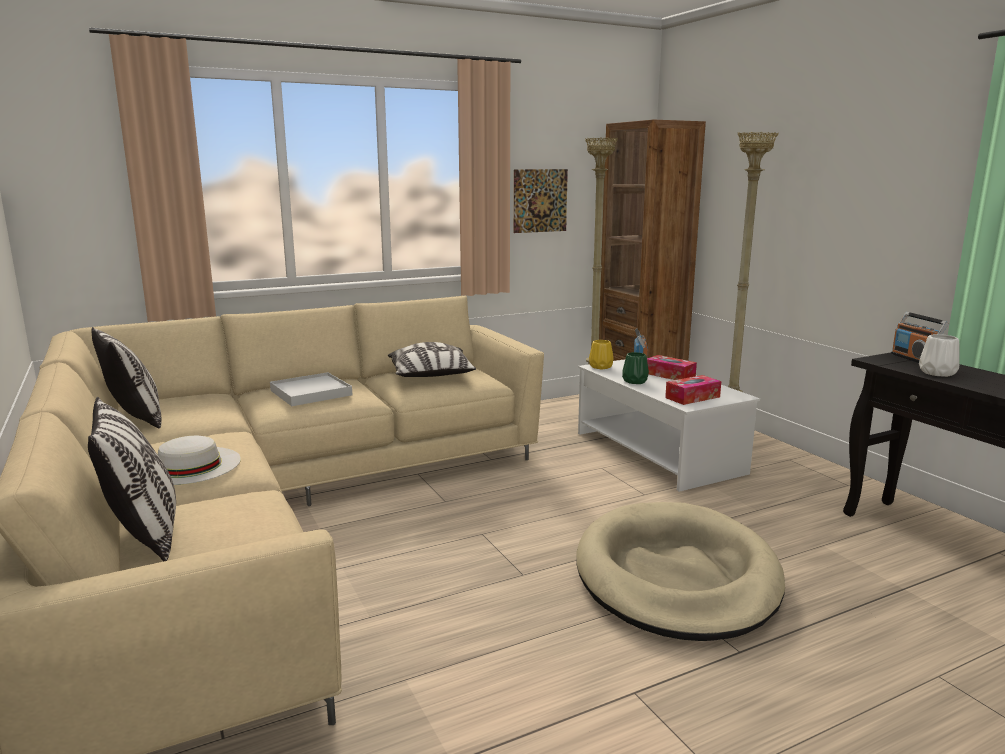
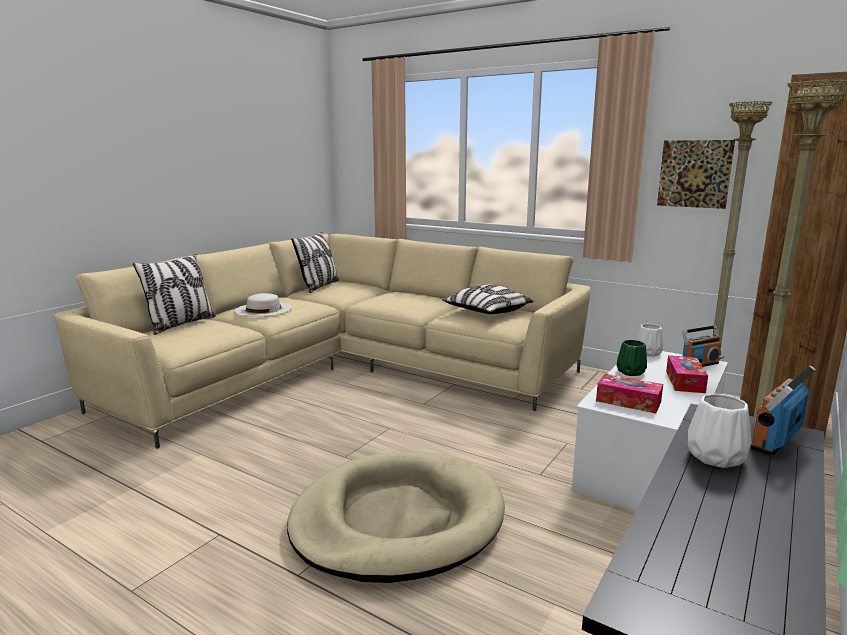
camera: 60 degrees right, 0 degrees up
(311, 393) = (403, 299): white tray -> none
(601, 367) = (648, 353): yellow vase -> white vase

